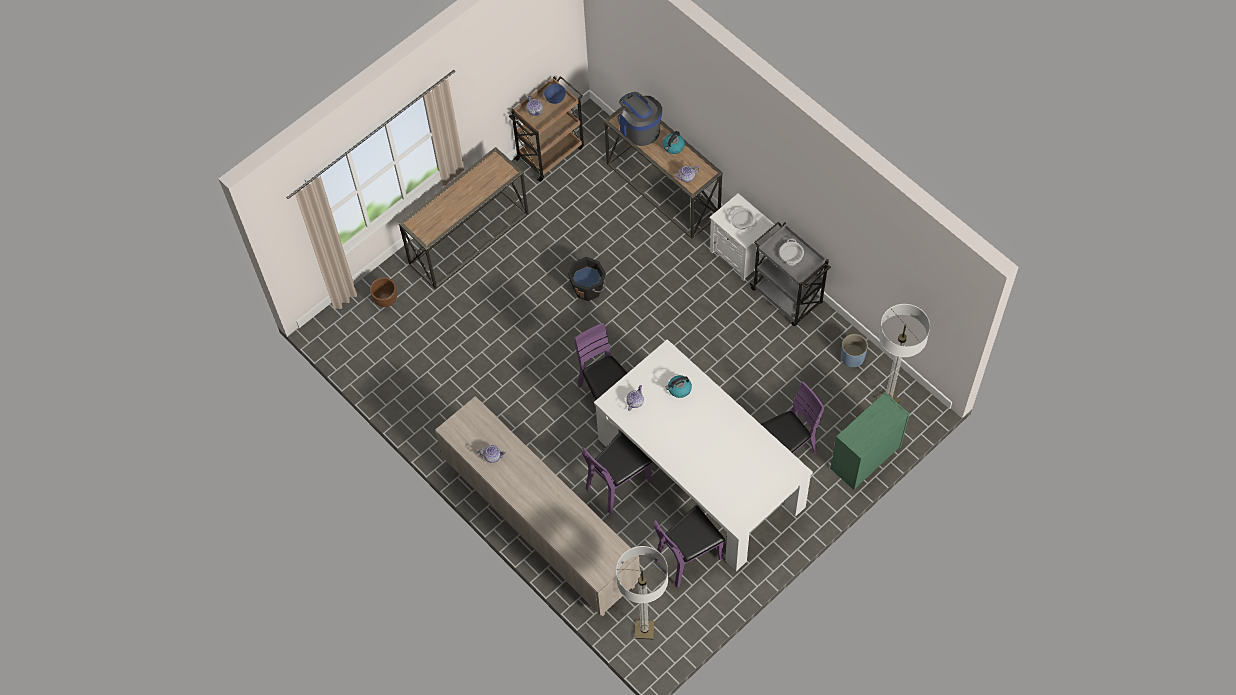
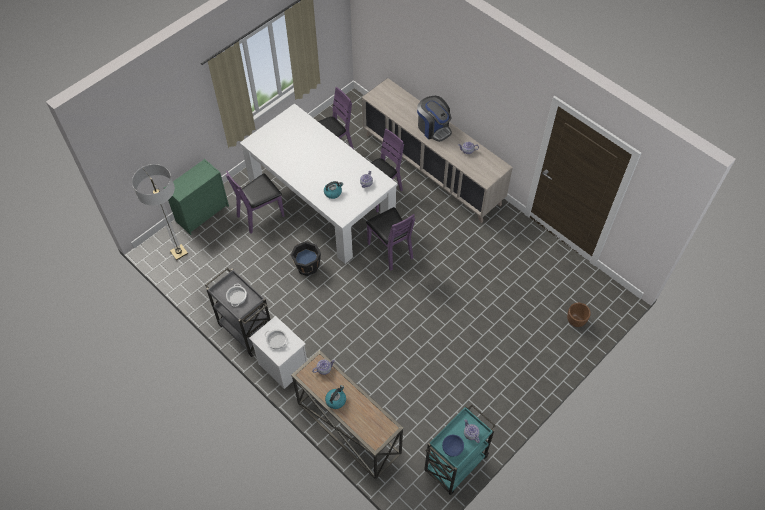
camera: 175 degrees right, 5 degrees down
(468, 238) = (517, 377): console table -> none
(550, 152) = (455, 465): brown cart -> turquoise cart
(588, 288) = (410, 334): black bucket -> black bucket (307, 266)
(639, 128) = (368, 419): coffee machine -> coffee machine (433, 128)
(644, 630) = (359, 113): floor lamp -> none
(852, 357) = (200, 283): blue planter -> none

